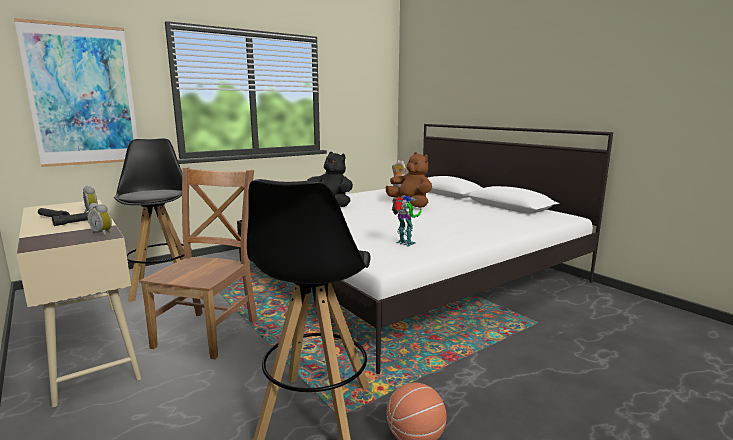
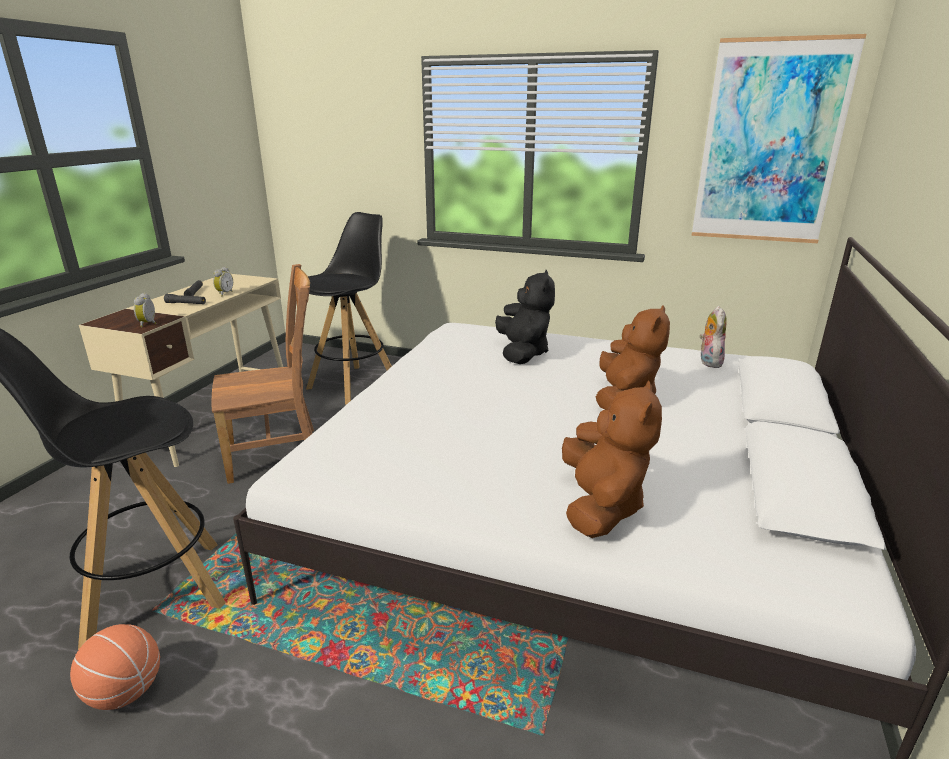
camera: 55 degrees right, 10 degrees up
(83, 96) = (338, 156): picture -> picture (770, 144)
(405, 243) = (392, 461): toy robot -> none
(491, 225) = (601, 506): none -> brown plush toy

